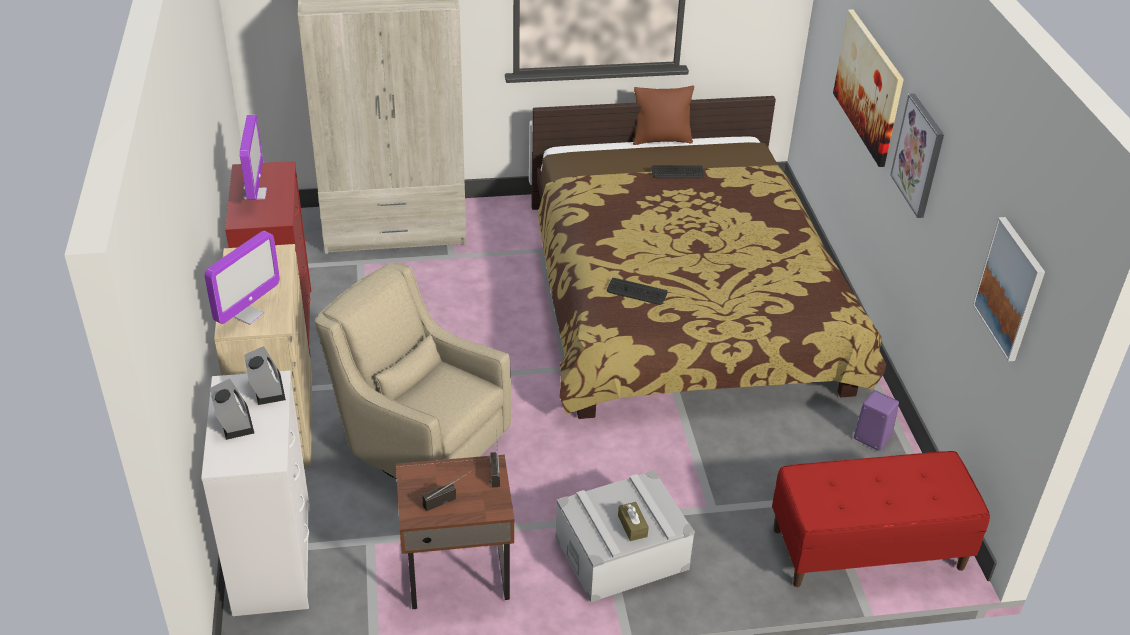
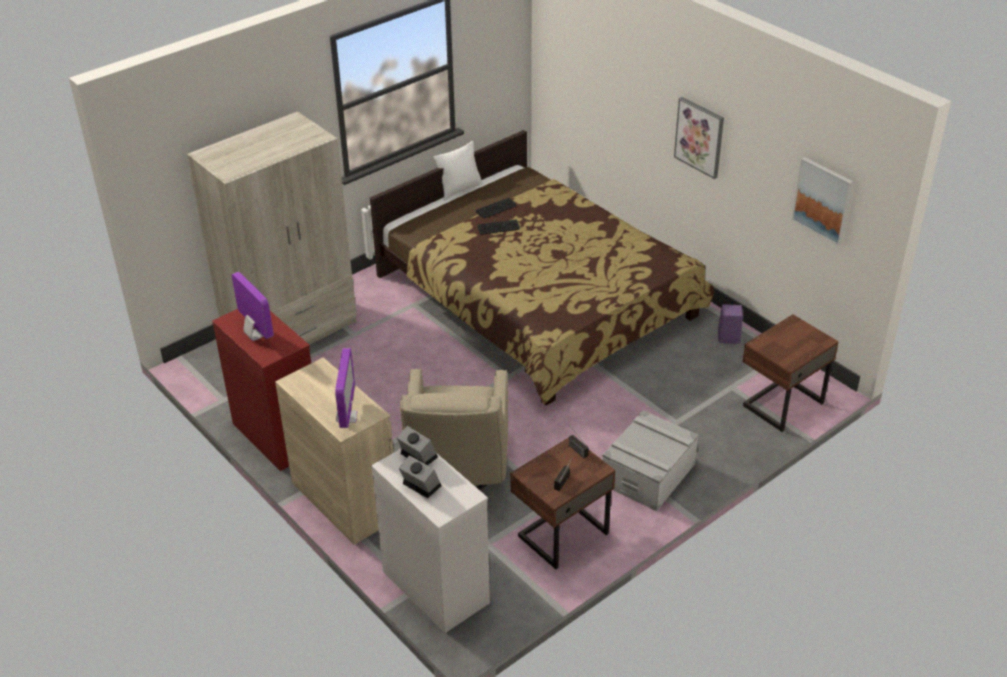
camera: 30 degrees left, 0 degrees up
(419, 443) = (457, 468): beige armchair -> beige armchair turned 90 degrees counterclockwise
(632, 526) = (661, 448): brown tissue box -> none
(636, 292) = (548, 300): keyboard -> keyboard (498, 228)
(661, 140) = (460, 189): brown pillow -> white pillow
(867, 549) = (780, 404): red bench -> brown nightstand
(868, 86) = (625, 101): picture -> none

